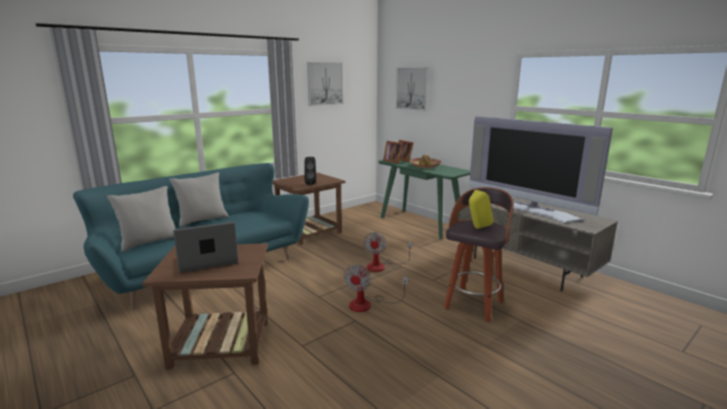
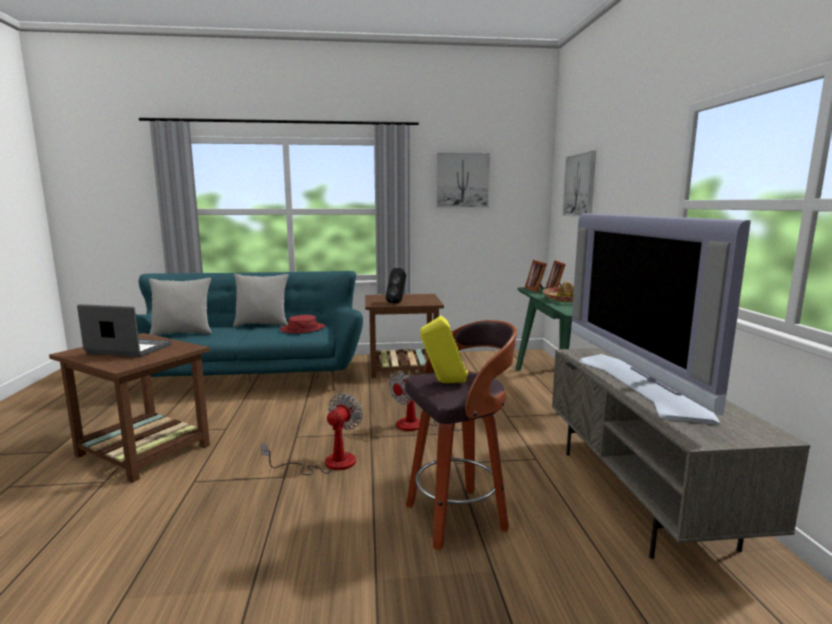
camera: 35 degrees right, 5 degrees down
(250, 217) = (302, 329): none -> red hat
(368, 304) = (328, 464): fan -> fan turned 150 degrees clockwise

